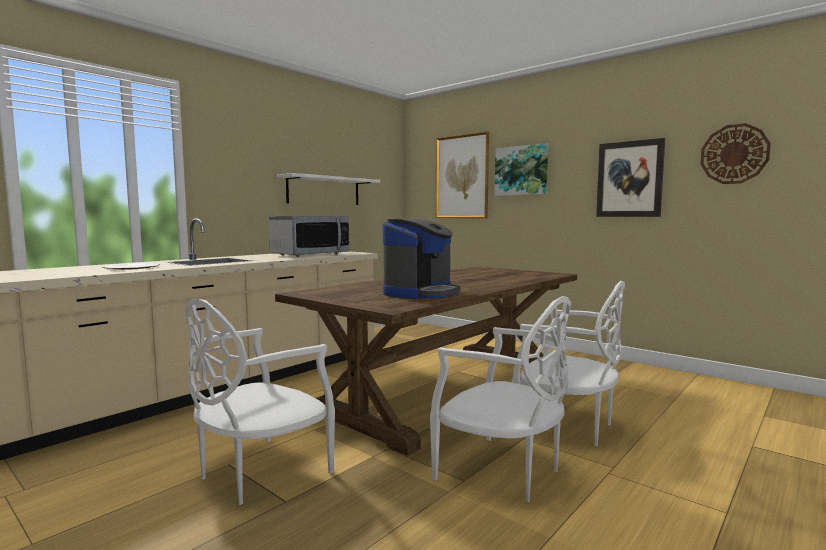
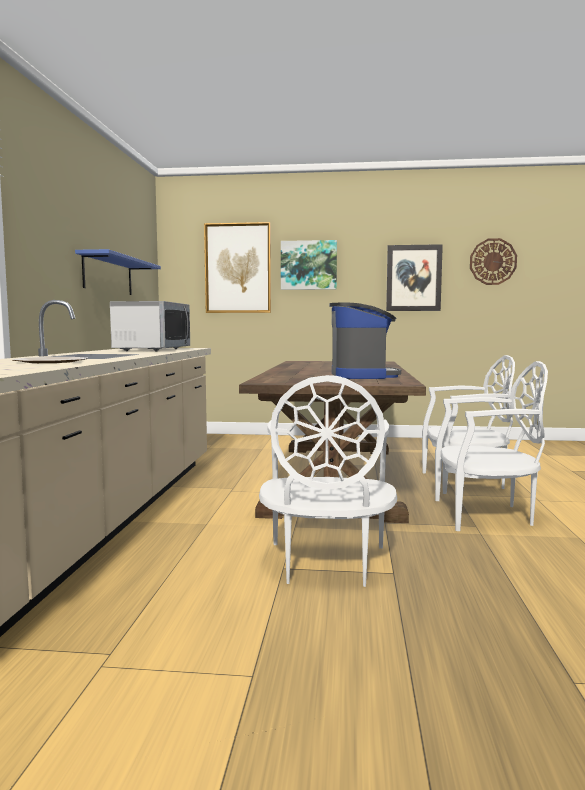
camera: 35 degrees left, 0 degrees up
(324, 191) = (108, 275): white shelf -> blue shelf

